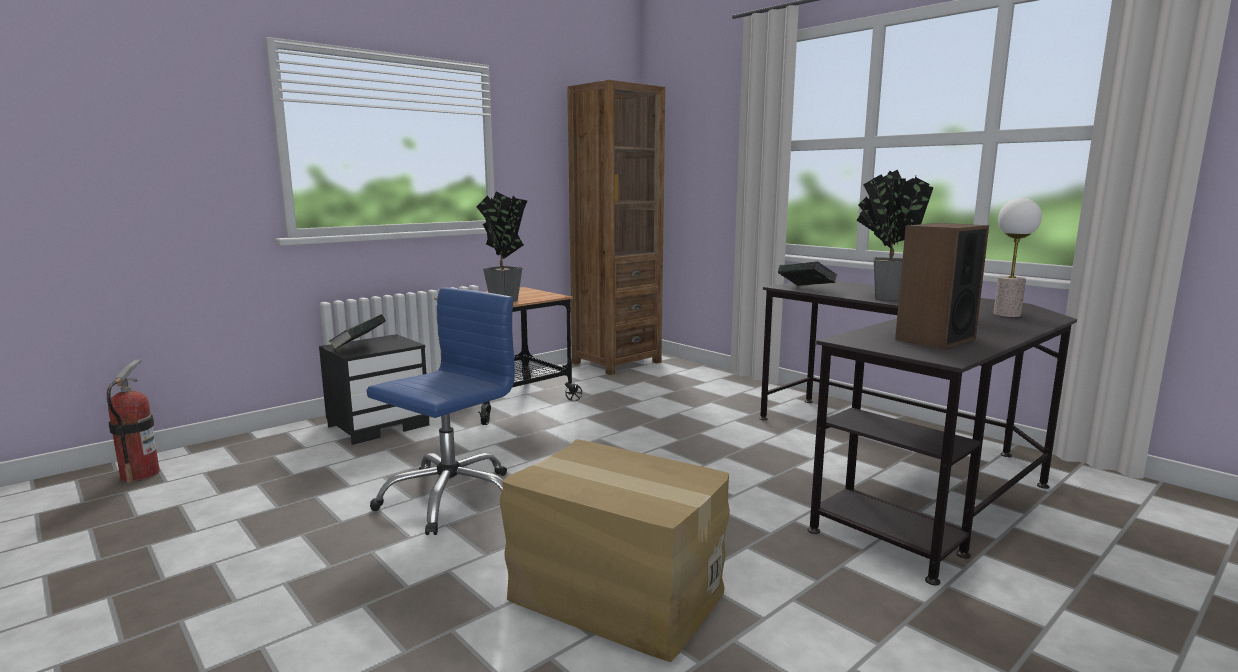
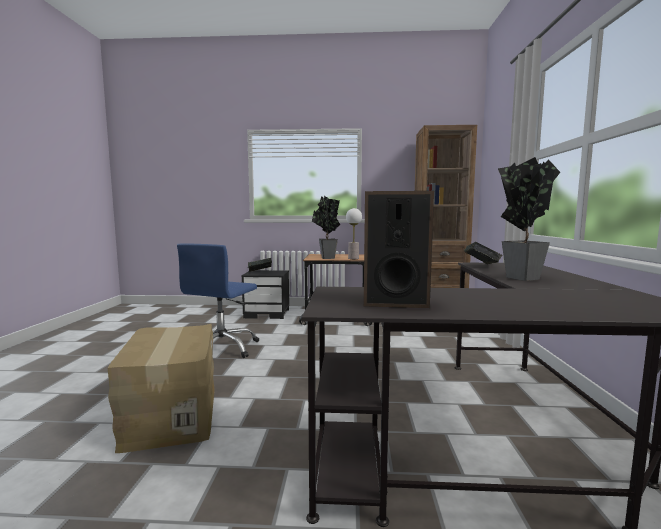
camera: 45 degrees right, 5 degrees down
(140, 474) = (175, 310): fire extinguisher -> none
(450, 498) = (221, 348): blue office chair -> blue office chair turned 120 degrees clockwise
(1007, 315) = (582, 303): table lamp -> table lamp (353, 258)

